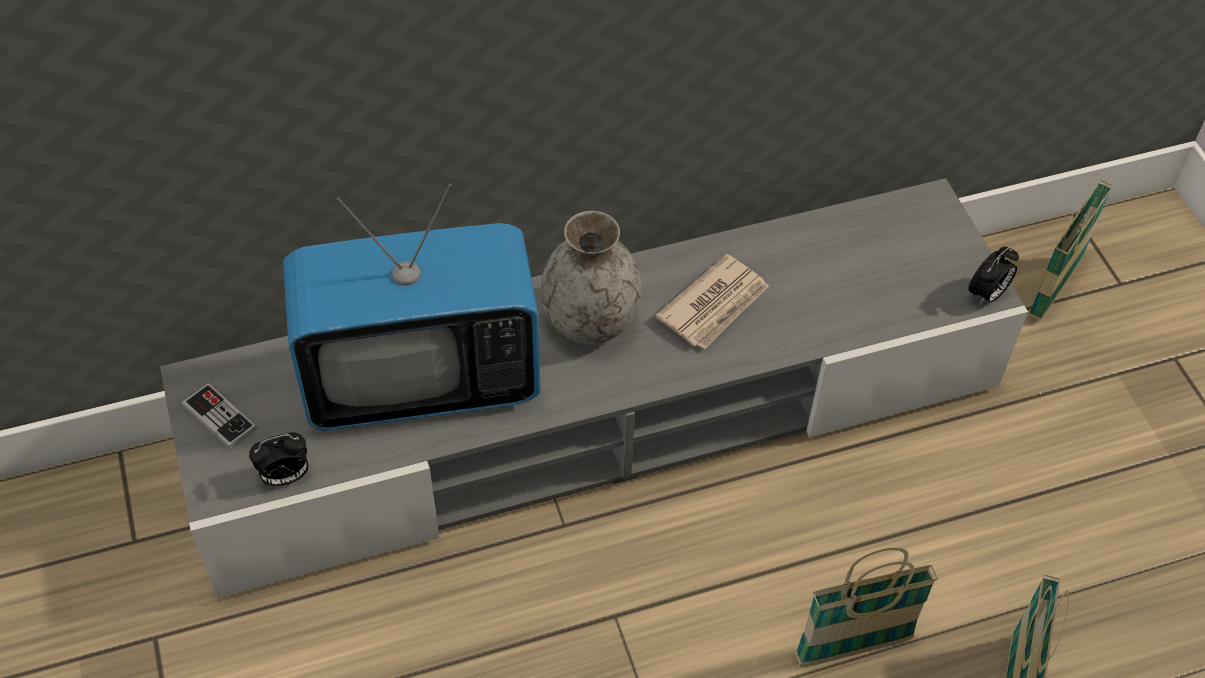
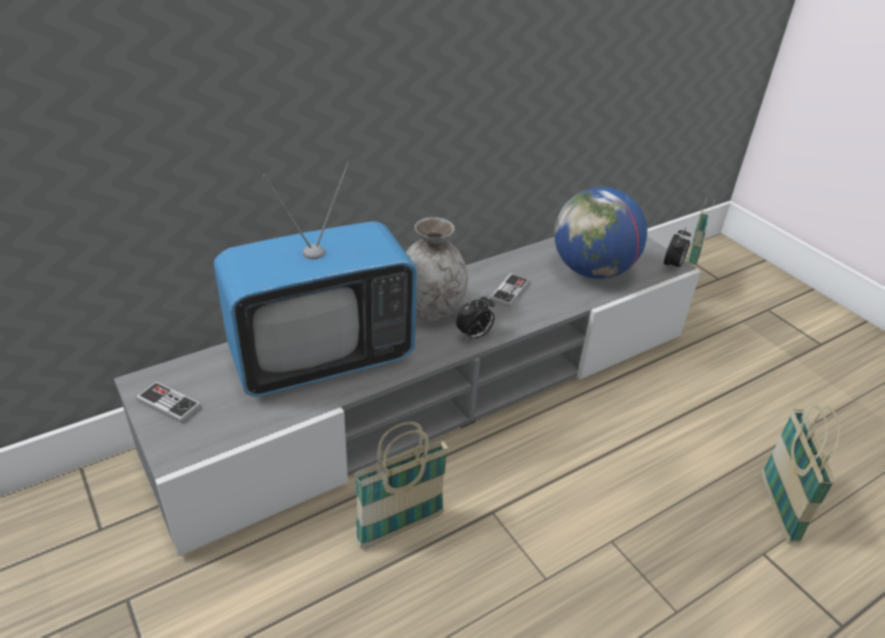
camera: 15 degrees left, 15 degrees down
(285, 477) = (231, 434): alarm clock -> alarm clock (474, 335)
(715, 305) = (509, 291): newspaper -> game controller
(853, 648) = (664, 501): basket -> basket (400, 528)
(855, 285) = (592, 271): none -> globe

